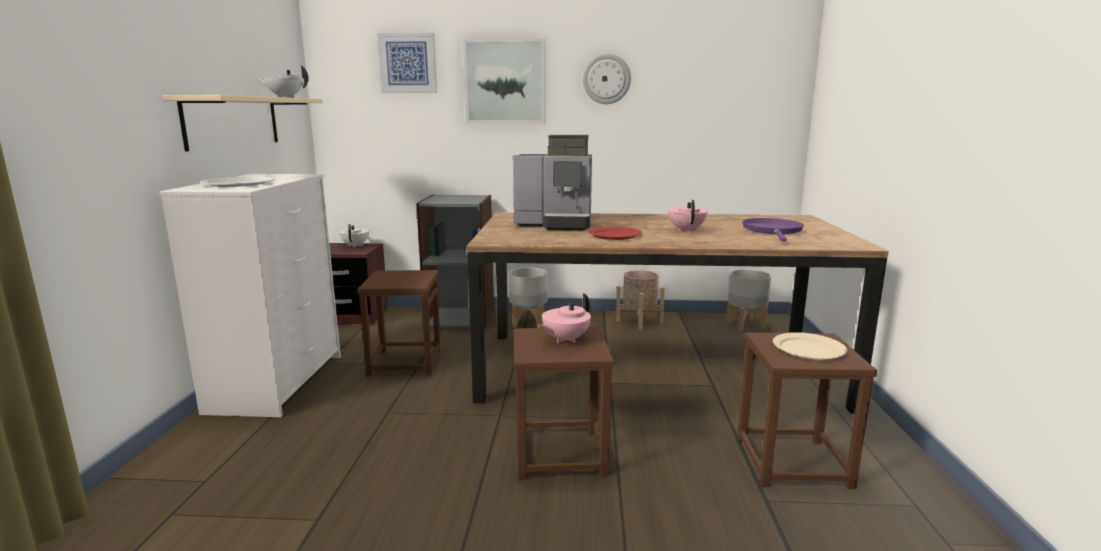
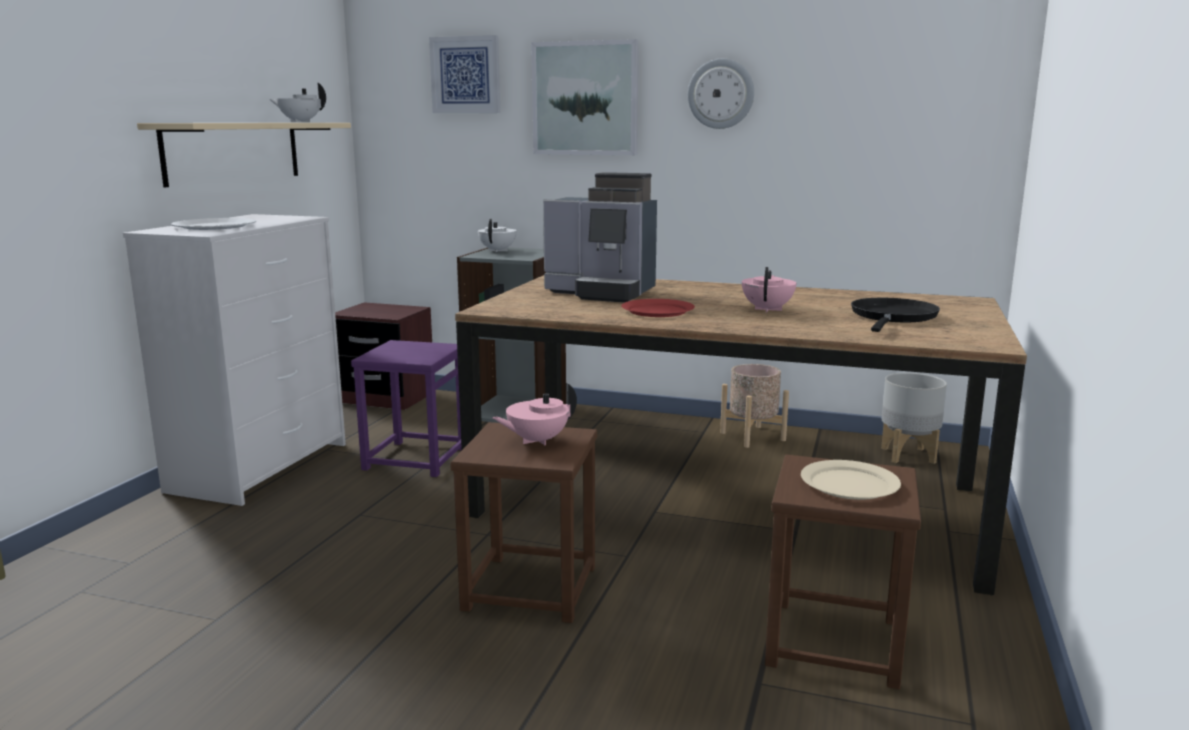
camera: 15 degrees right, 0 degrees up
(355, 246) = (395, 308): white teapot -> white teapot (498, 250)
(404, 362) = (415, 458): brown stool -> purple stool
(528, 323) = (598, 425): grey planter -> none
(772, 231) = (892, 317): purple frying pan -> black frying pan

